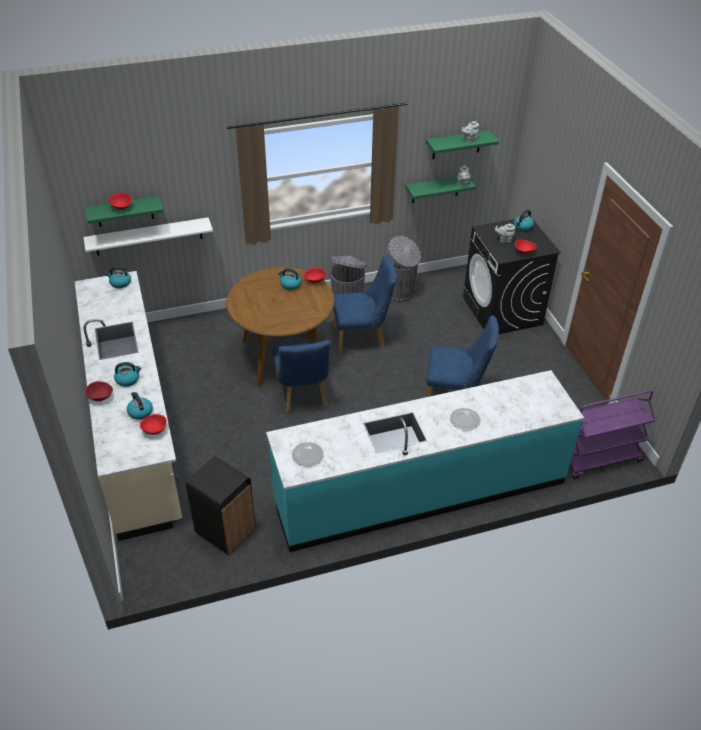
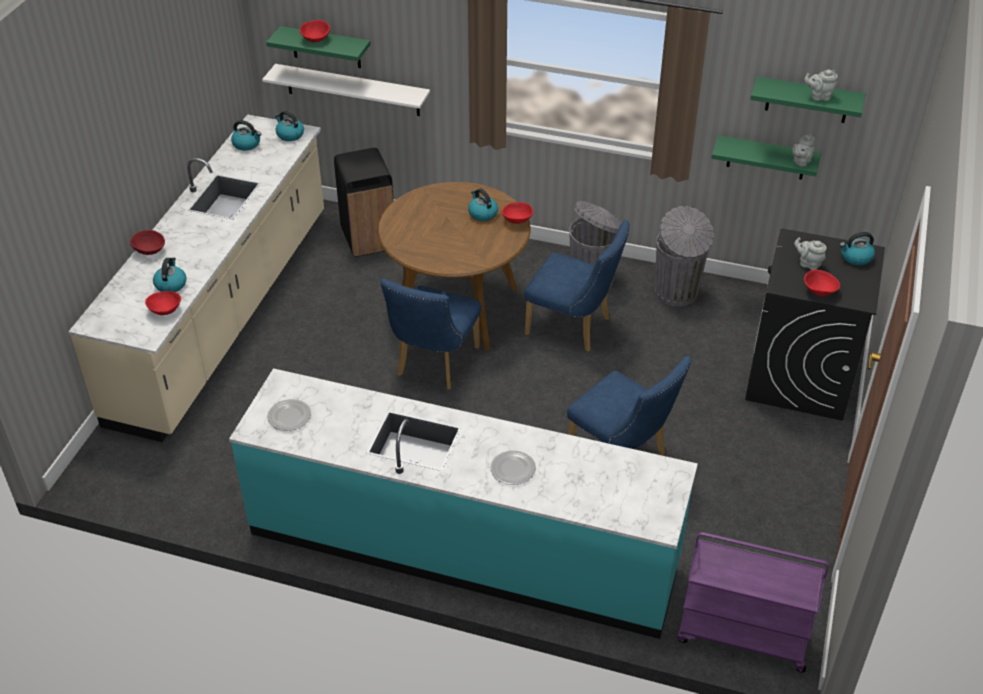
camera: 35 degrees right, 0 degrees up
(128, 380) = (193, 244): kettle -> kettle (247, 144)
(225, 532) = (208, 475): black trash can -> black trash can (368, 239)

